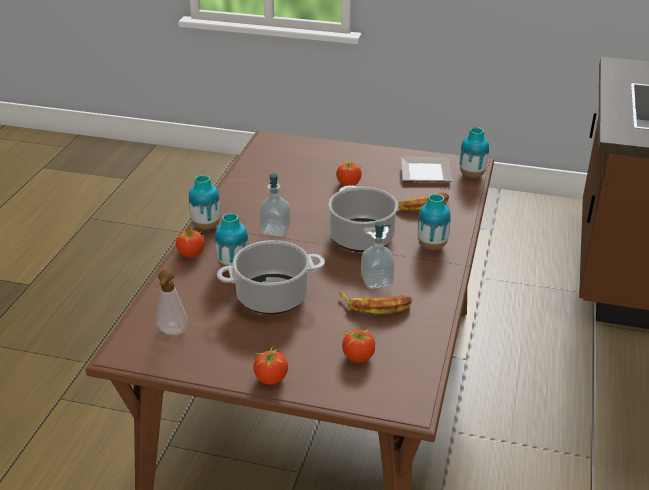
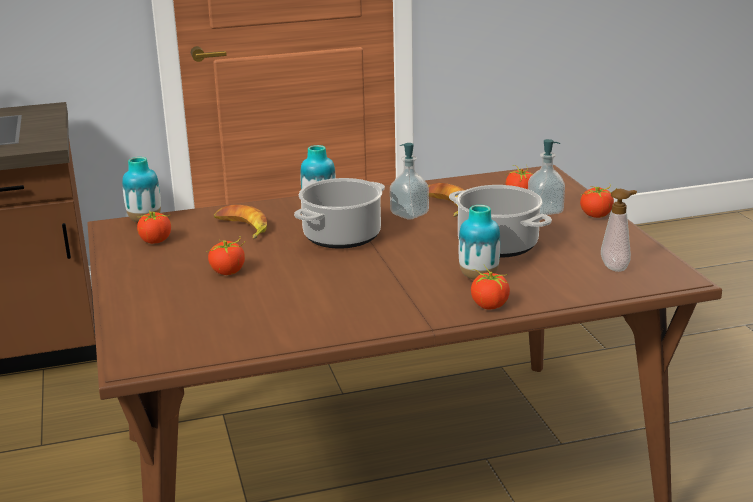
camera: 120 degrees left, 10 degrees down
(206, 226) = (424, 318): vase -> none
(275, 230) = (381, 279): soap dispenser -> soap dispenser (545, 210)
(427, 172) = (156, 241): plate -> tomato

